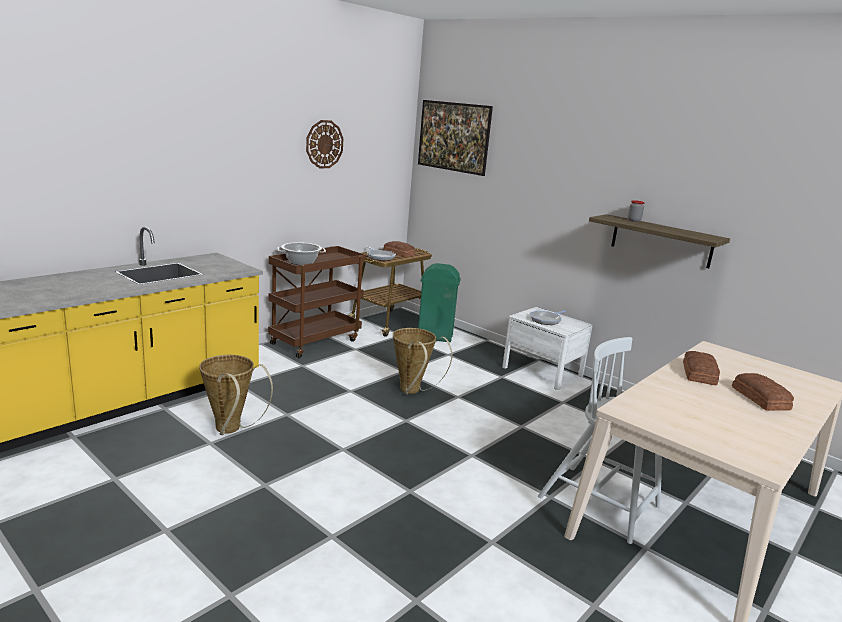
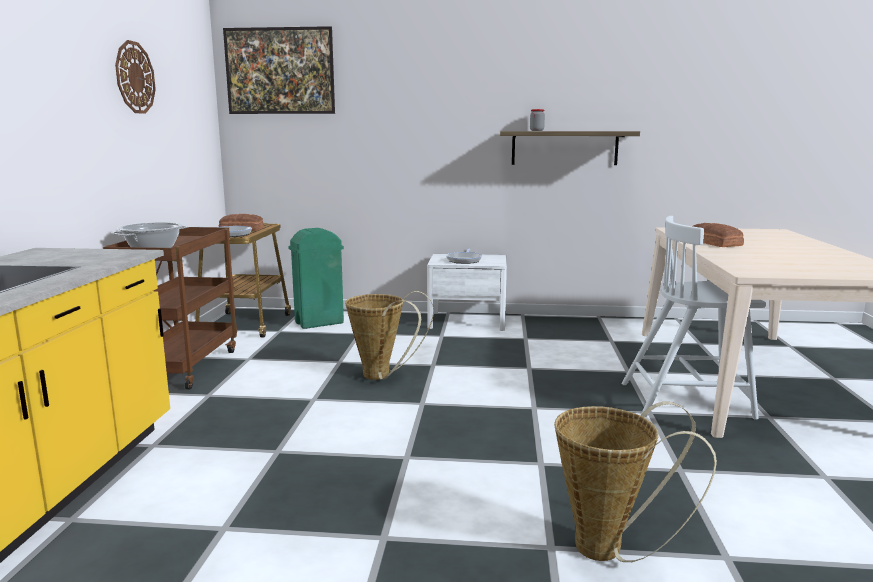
camera: 35 degrees left, 5 degrees down
(231, 430) = (230, 500): basket -> basket (610, 549)
(760, 398) = (781, 245): bread -> none

